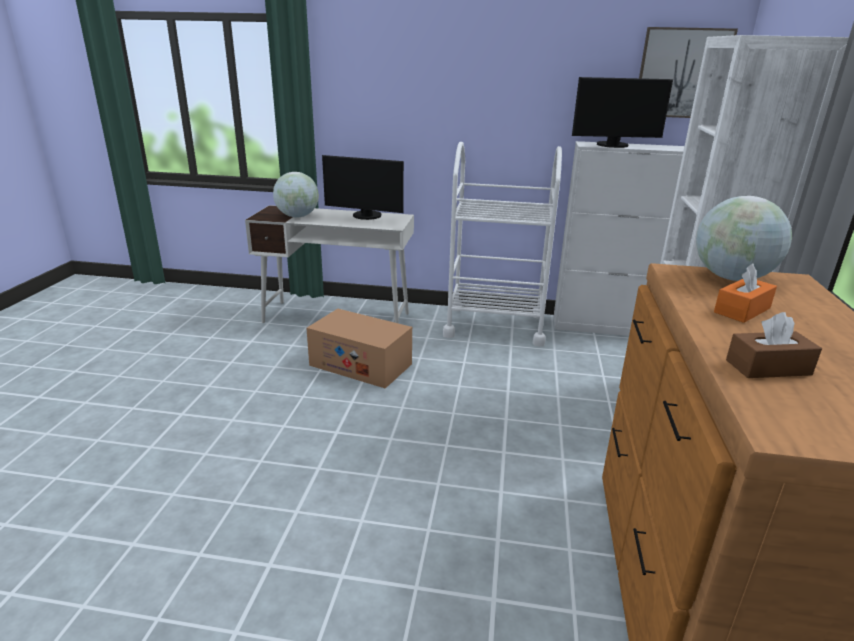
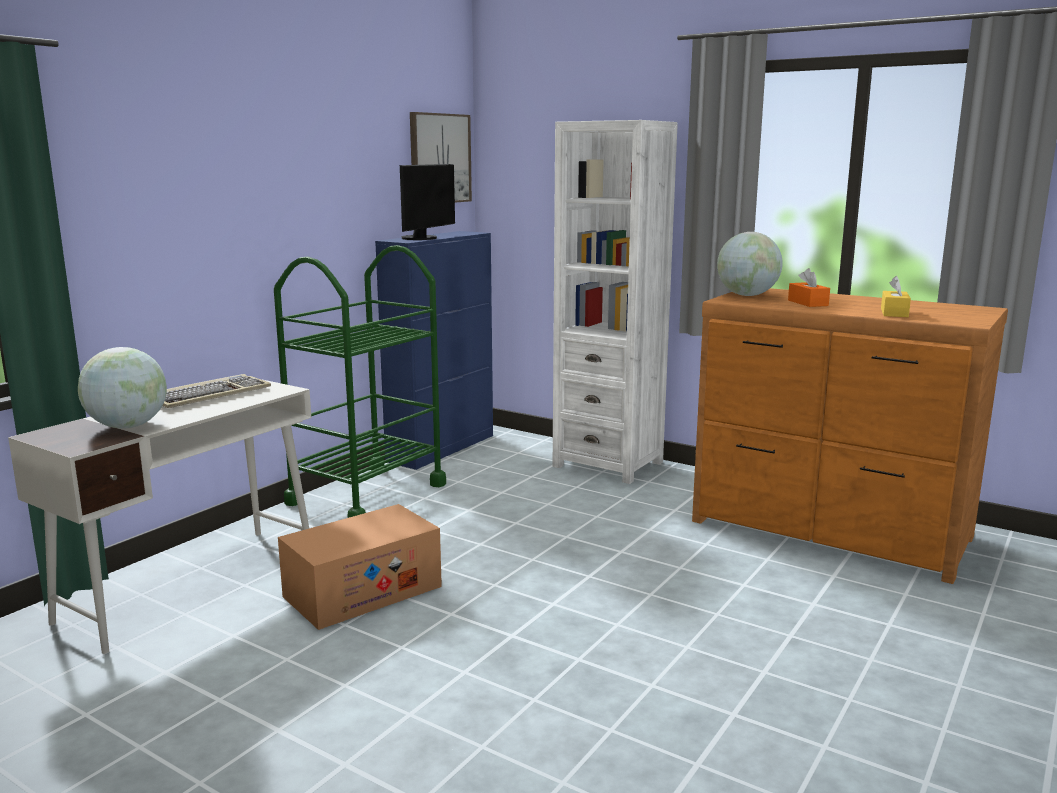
camera: 65 degrees left, 10 degrees down
(366, 216) = (210, 395): monitor -> keyboard
(495, 325) = (367, 494): white cart -> green cart
(606, 327) = (442, 448): white cabinet -> blue cabinet
(768, 367) = (894, 313): brown tissue box -> yellow tissue box

